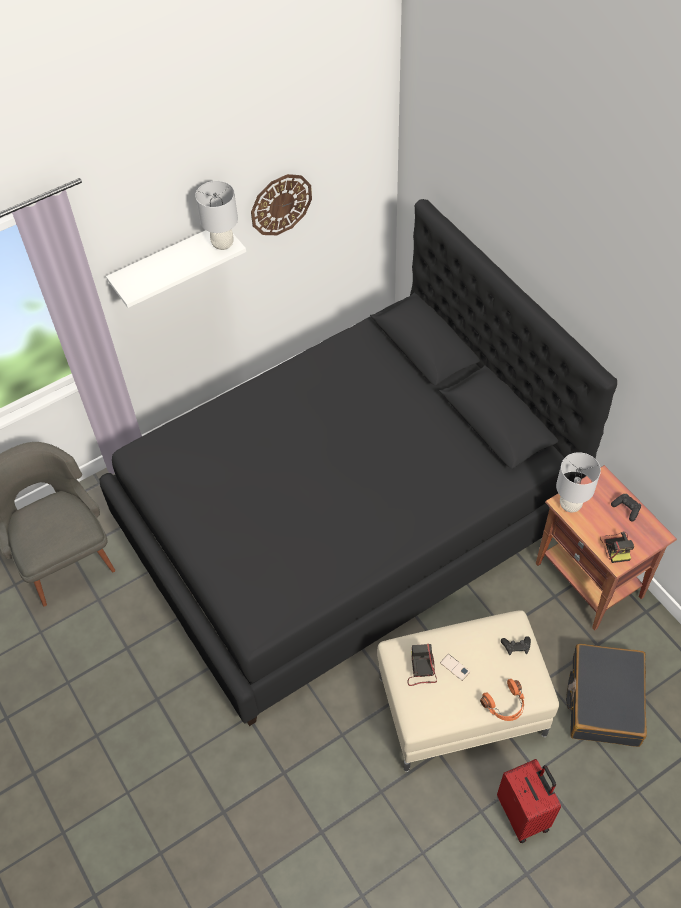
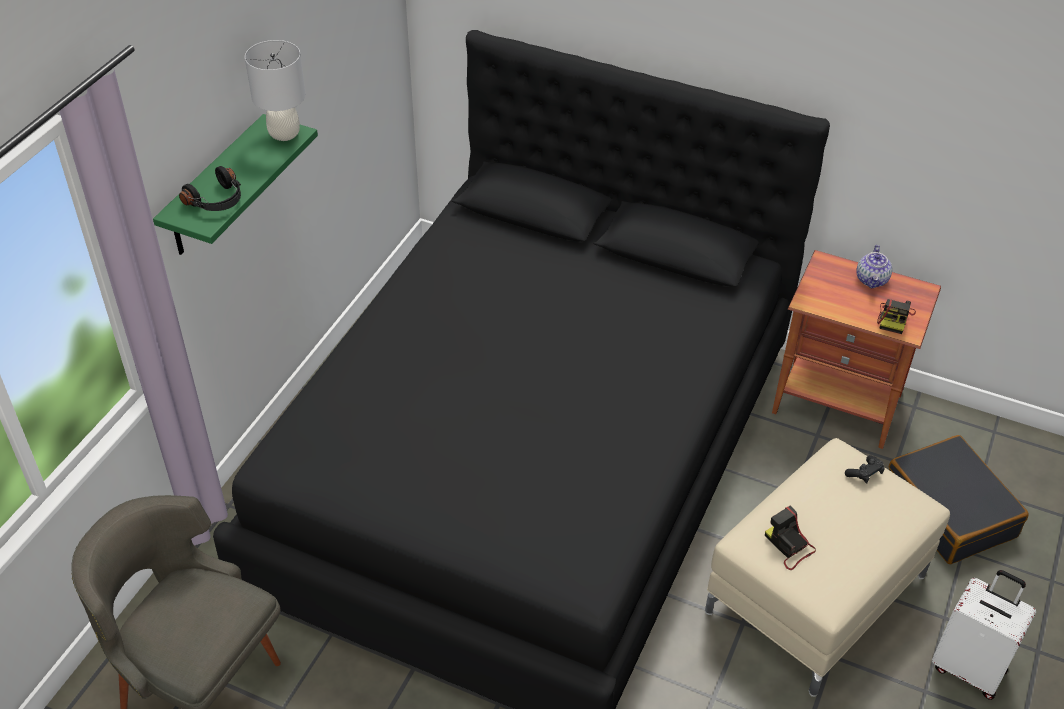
camera: 35 degrees left, 10 degrees down
(149, 279) = (217, 201): none -> black headphones
(169, 264) = (215, 188): white shelf -> green shelf
(281, 204) = (314, 80): wall clock -> none
(455, 667) = (821, 525): phone -> none
(505, 705) = (904, 536): orange headphones -> none
(524, 814) = (969, 668): red suitcase -> white suitcase
(571, 505) = (817, 300): grey table lamp -> none
(616, 547) = (894, 318): camera -> camera turned 60 degrees clockwise
(626, 509) = (872, 280): black game controller -> teapot

